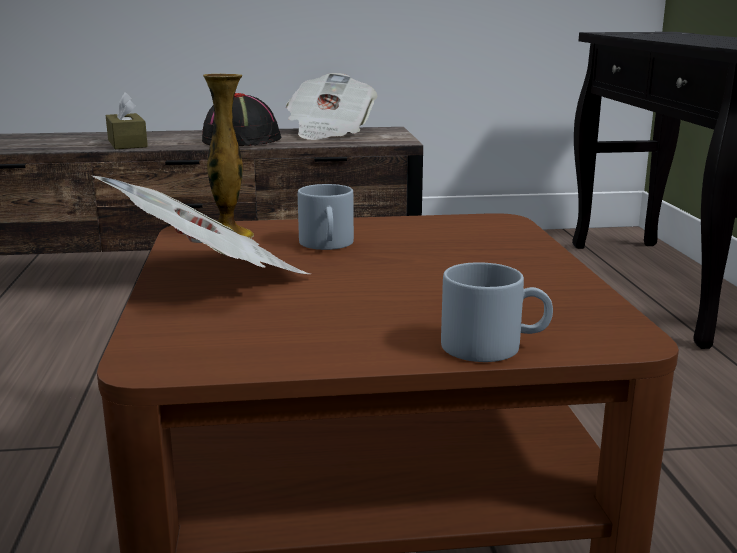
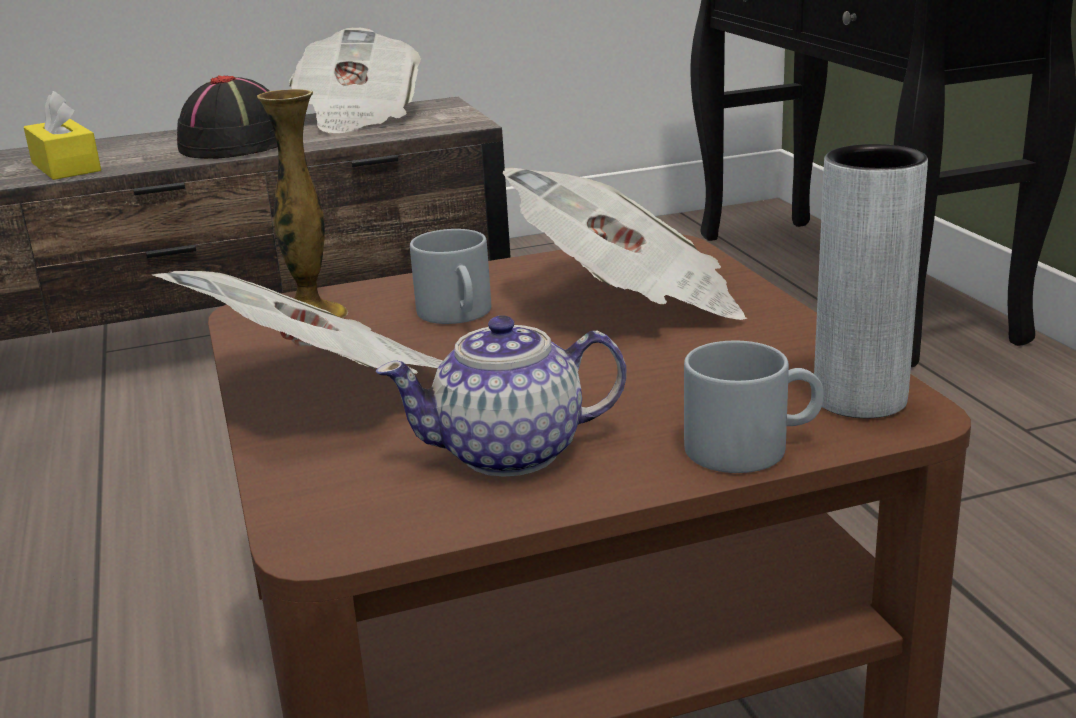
camera: 10 degrees left, 5 degrees up
(127, 143) = (66, 167): brown tissue box -> yellow tissue box
(314, 329) = (512, 452): none -> teapot
(454, 250) = (631, 302): none -> newspaper
(595, 326) = (860, 399): none -> grey vase

